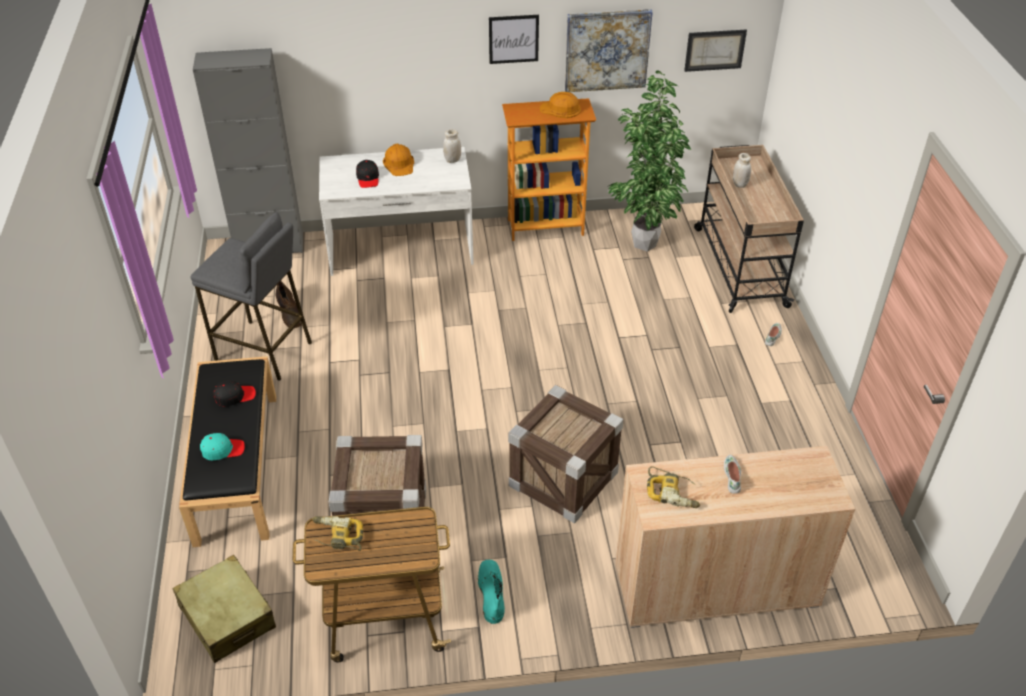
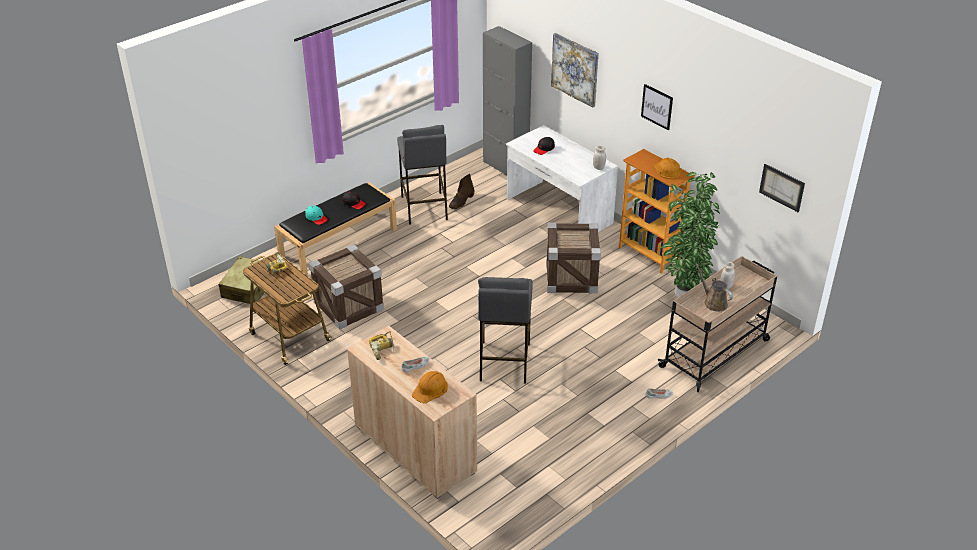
camera: 55 degrees right, 5 degrees down
(399, 163) = (571, 152): orange hard hat -> orange hard hat (430, 389)
(491, 593) = (335, 365): turquoise boot -> none
(563, 479) = (438, 356): crate -> crate (571, 277)
(607, 50) = (711, 146): picture -> picture (575, 69)
(623, 426) = (504, 362): none -> grey stool
(759, 204) = (713, 302): none -> brown watering can

